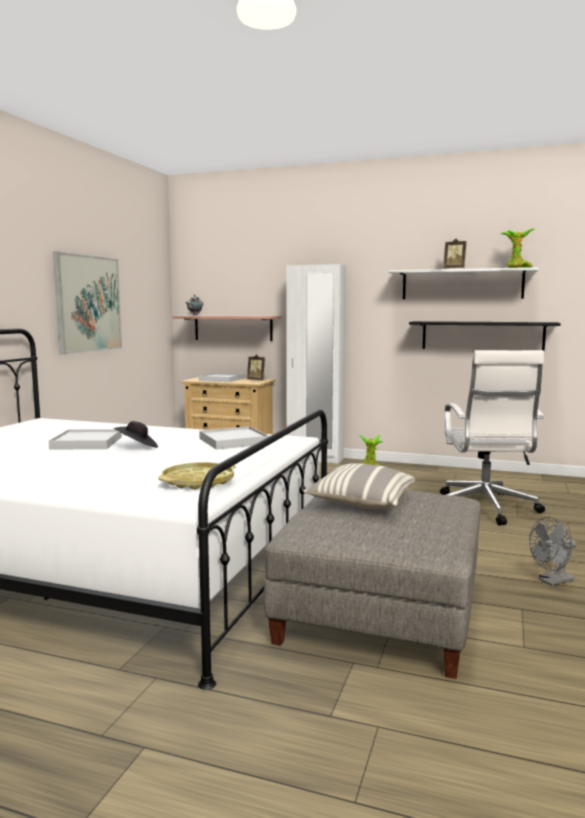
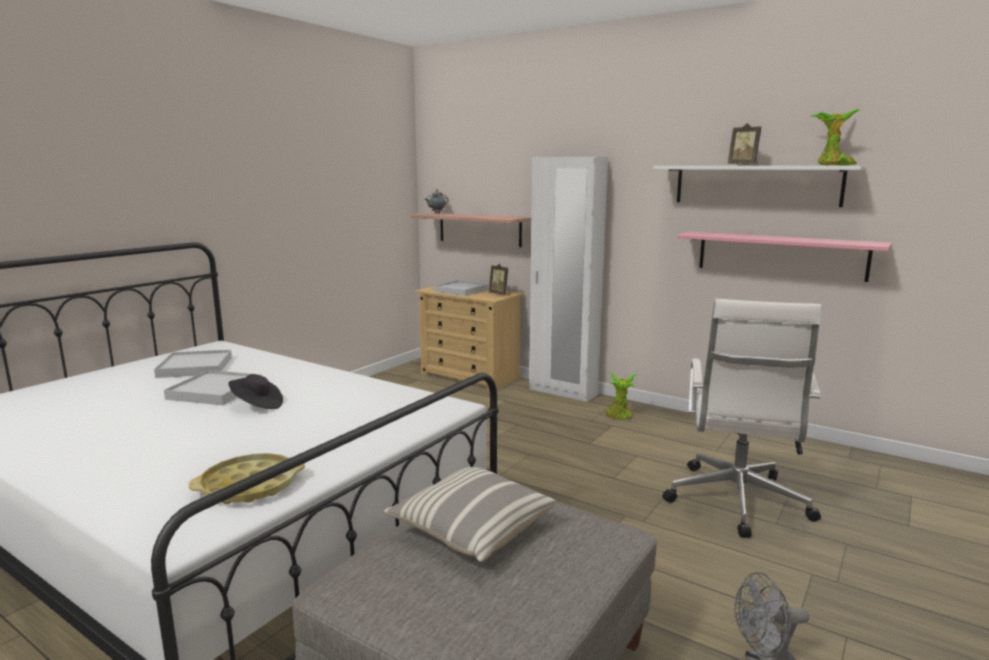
camera: 15 degrees right, 5 degrees up
(88, 303) = (294, 207): picture -> none
(233, 441) = (375, 404): white tray -> white tray (195, 367)
(482, 335) = (780, 255): black shelf -> pink shelf

